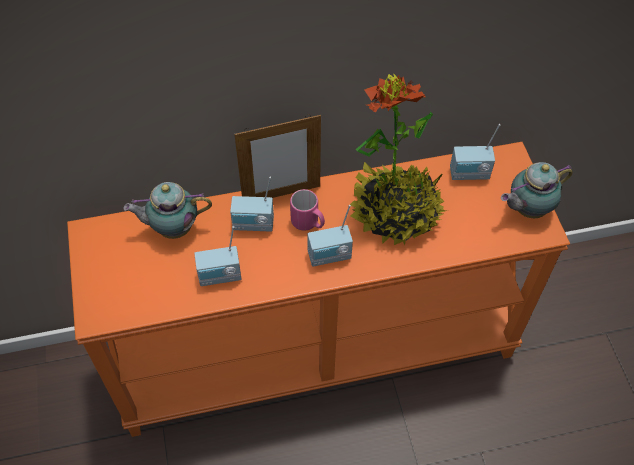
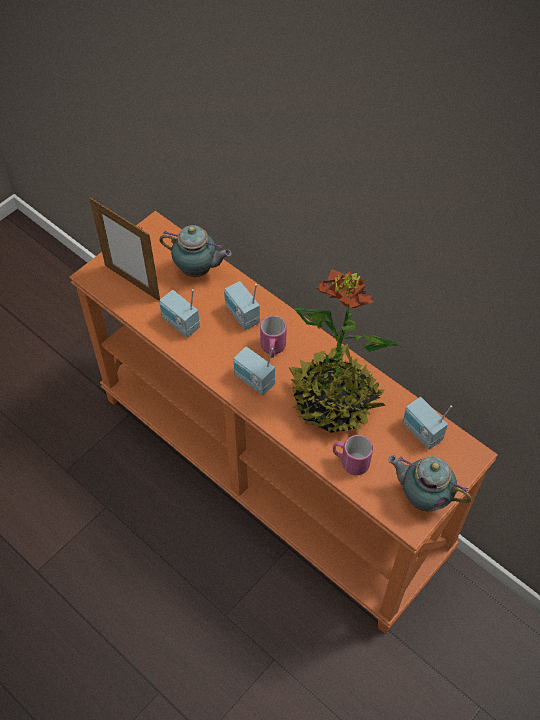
camera: 55 degrees right, 0 degrees up
(172, 228) = (198, 270): teapot -> teapot turned 150 degrees clockwise
(281, 195) = (284, 316): picture frame -> picture frame (132, 282)
(462, 237) = (350, 462): none -> pink mug

